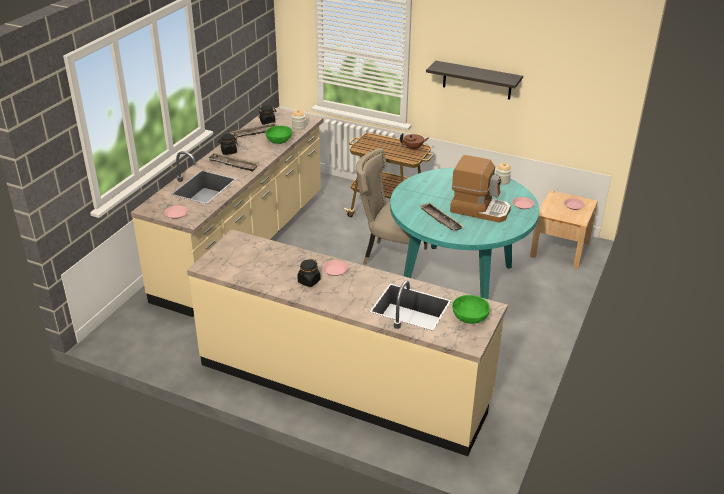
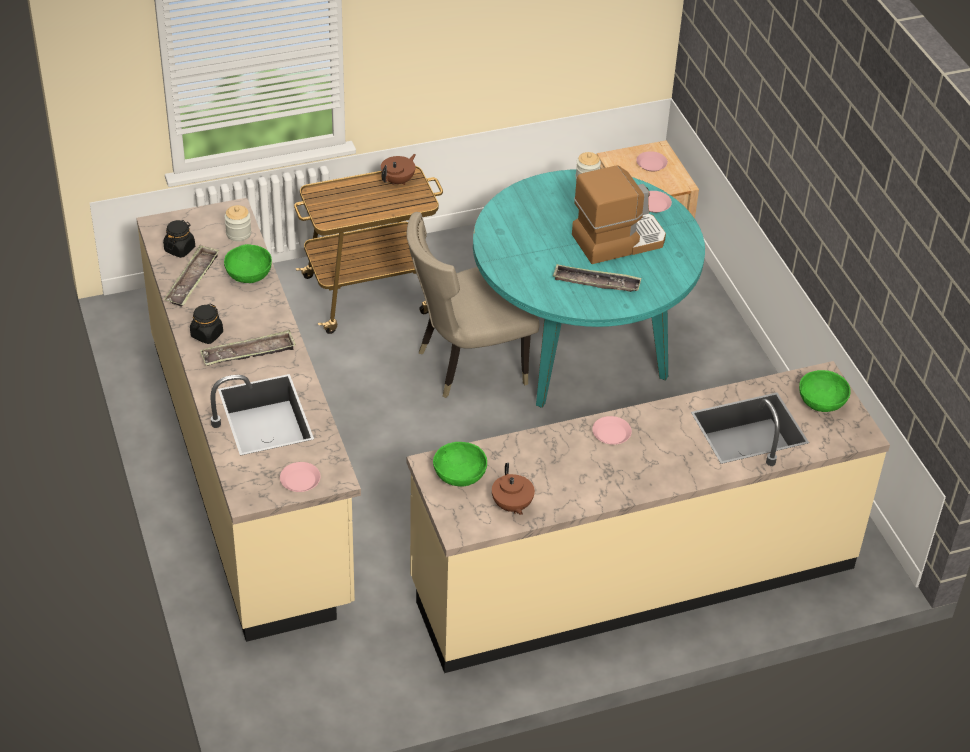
camera: 45 degrees left, 10 degrees up
(240, 247) = (459, 475): none -> green bowl
(242, 270) = (511, 506): none -> brown teapot
(309, 281) = (606, 468): black jar -> none
(477, 80) = (462, 37): shelf -> none

